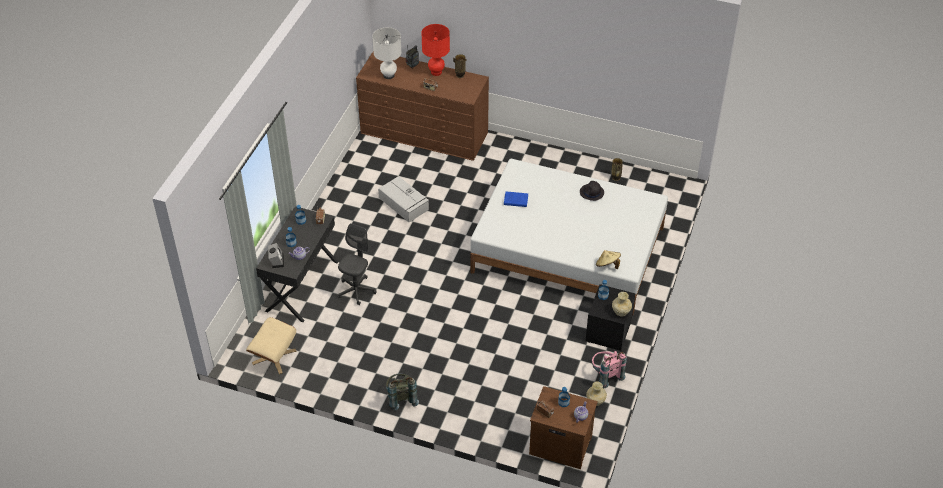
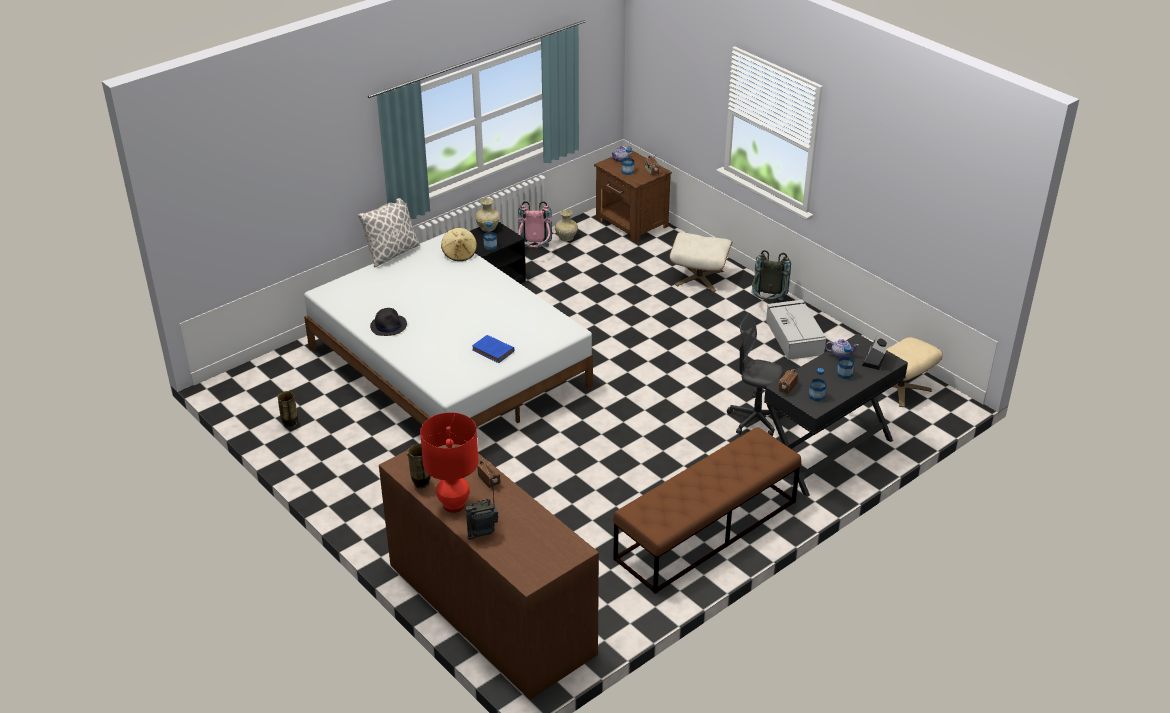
camera: 150 degrees left, 10 degrees down
(345, 210) = (706, 530): none -> brown bench
(356, 290) = (755, 420): grey office chair -> grey office chair turned 60 degrees clockwise
(388, 75) = (539, 531): white table lamp -> none
(404, 204) = (612, 504): grey storage box -> grey storage box (794, 336)
(466, 403) = (699, 278): none -> beige ottoman
(650, 246) = (391, 253): none -> pillow

